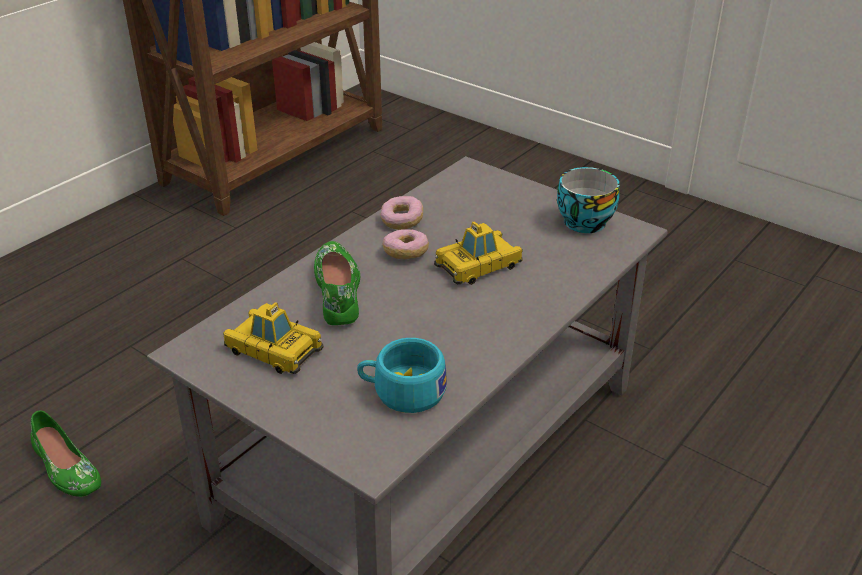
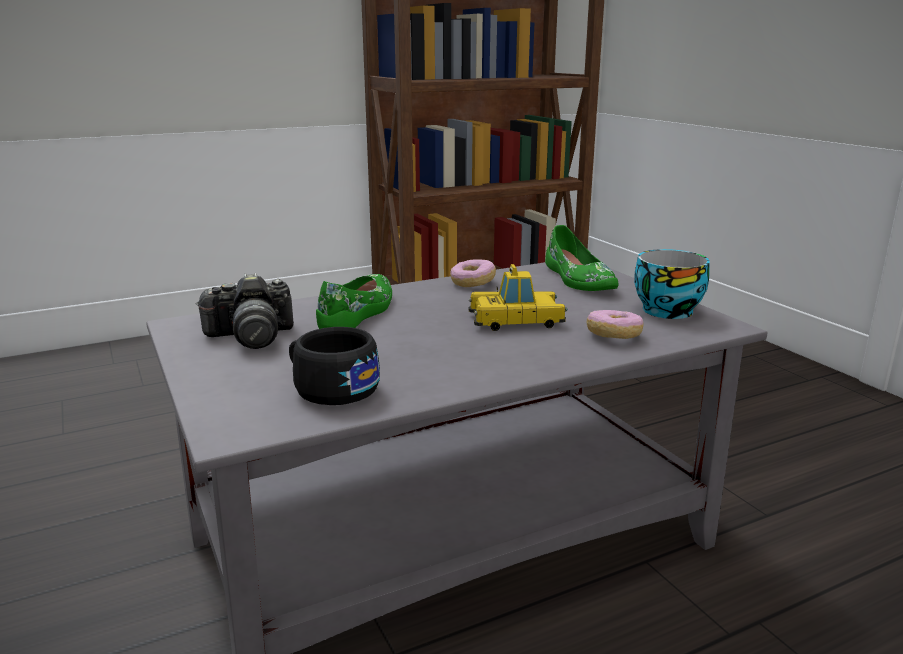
camera: 25 degrees right, 15 degrees down
(66, 468) = (134, 463): green shoe -> green shoe (577, 279)
(273, 349) = (251, 337): toy car -> camera
(402, 391) = (329, 388): turquoise cup -> black cup
(405, 253) = (452, 301): donut -> donut (613, 336)

